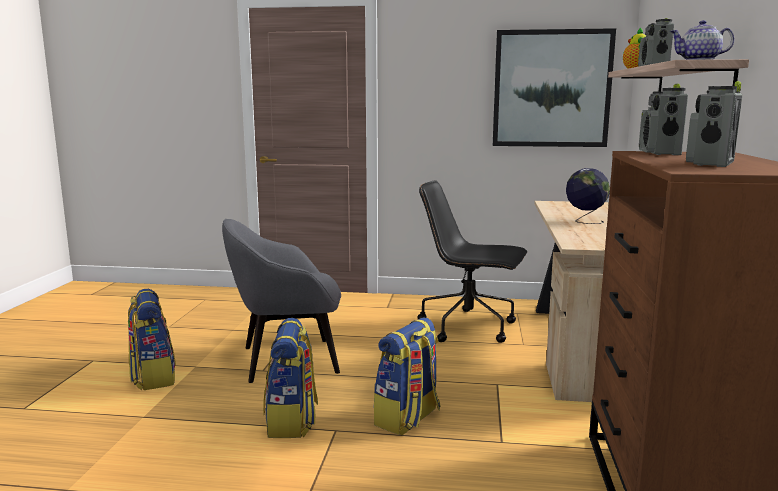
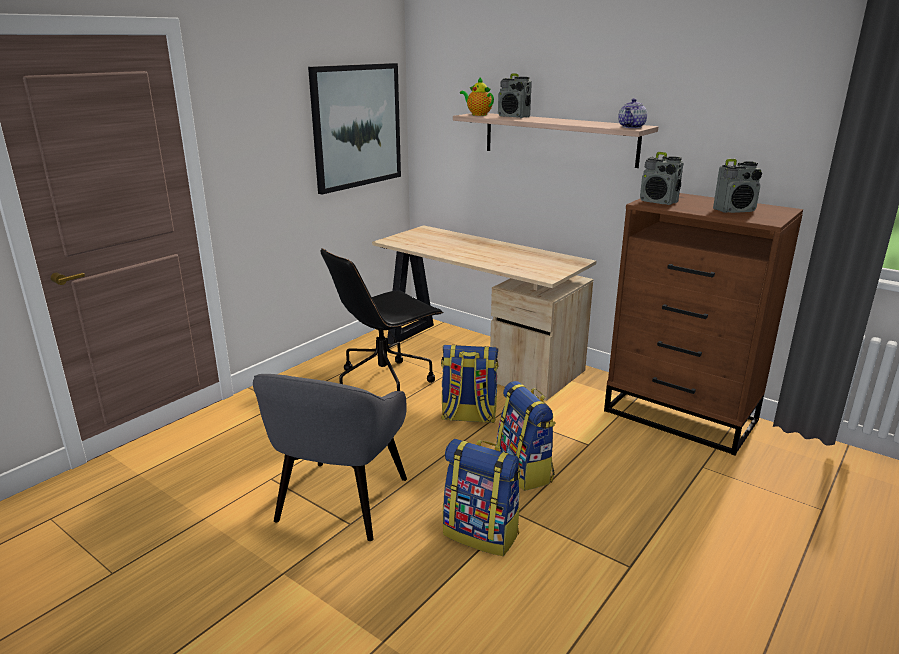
camera: 60 degrees left, 10 degrees up
(153, 377) = (276, 616): backpack -> backpack (468, 416)
(585, 221) = (476, 253): globe -> none
(709, 164) = (734, 210): radio -> radio turned 75 degrees counterclockwise

